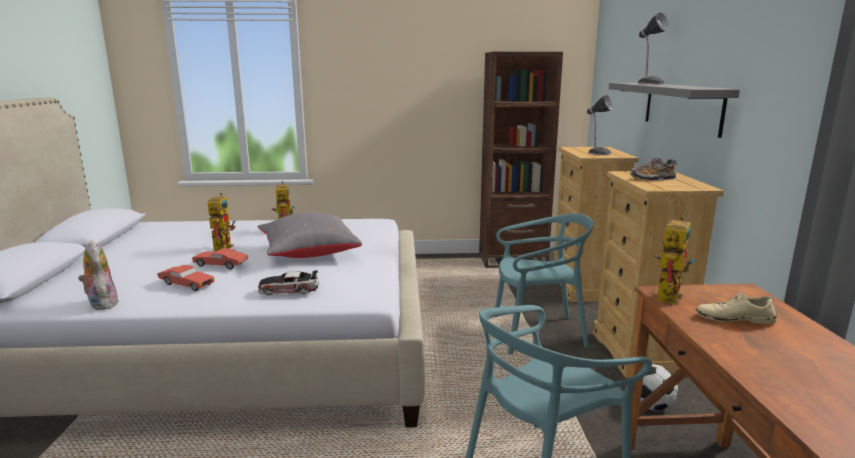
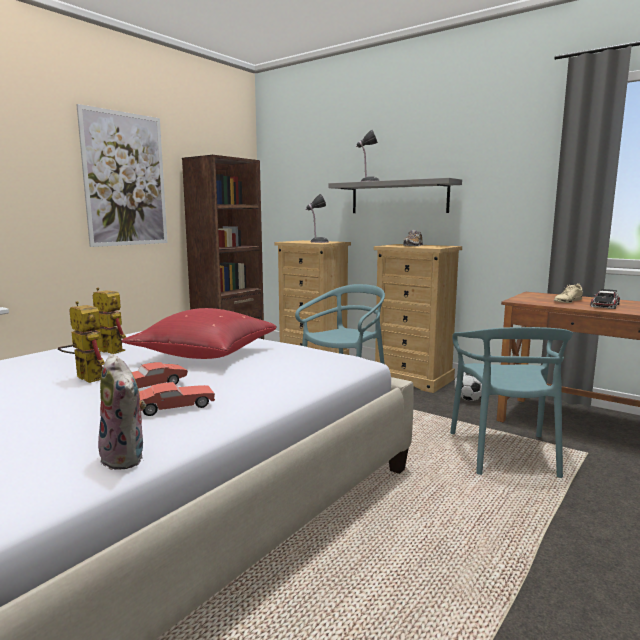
camera: 50 degrees left, 5 degrees down
(101, 304) = (127, 458): plush toy -> plush toy turned 135 degrees counterclockwise
(289, 289) = (292, 374): toy car -> toy car (604, 305)
(308, 253) = (203, 356): grey pillow -> red pillow
(421, 78) = (125, 180): none -> picture
(667, 294) = (522, 300): toy robot -> none

